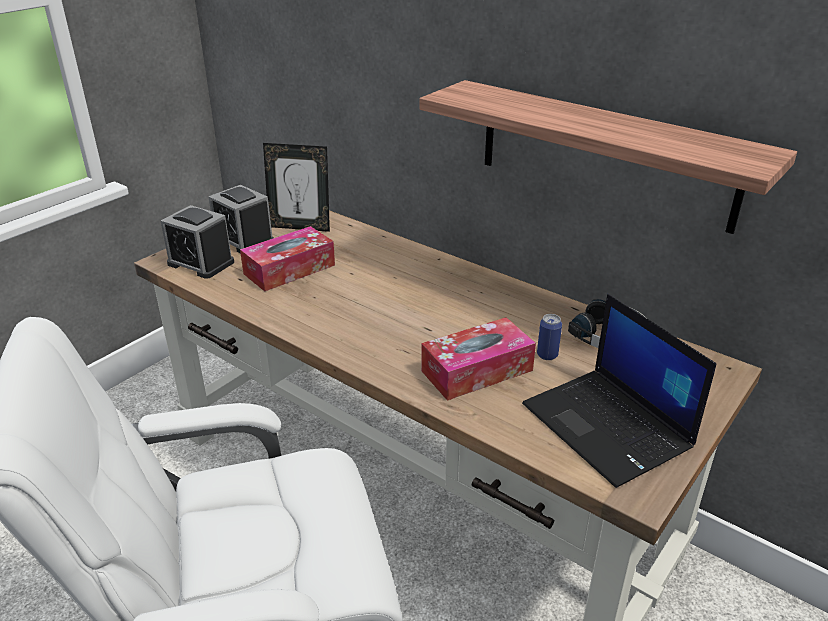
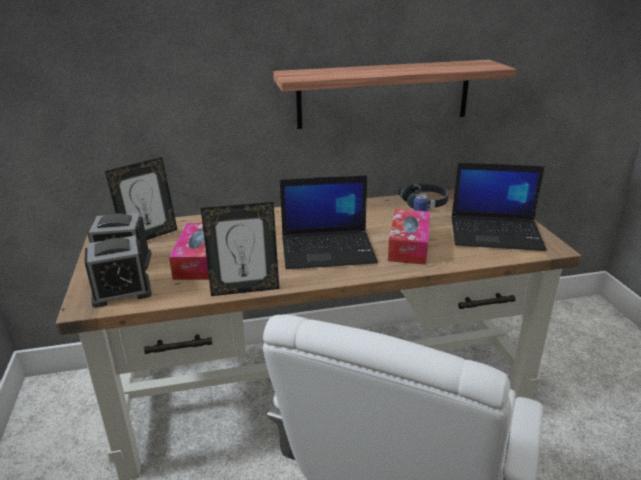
camera: 50 degrees left, 5 degrees down
(266, 315) = (245, 289): none -> picture frame
(397, 324) = (329, 250): none -> laptop

